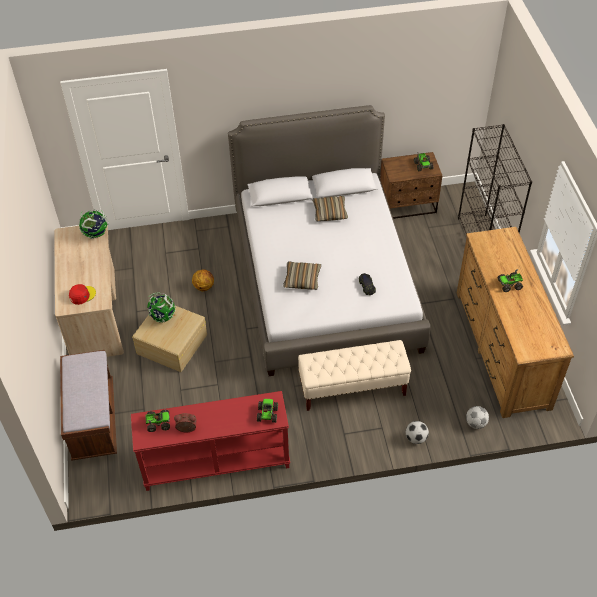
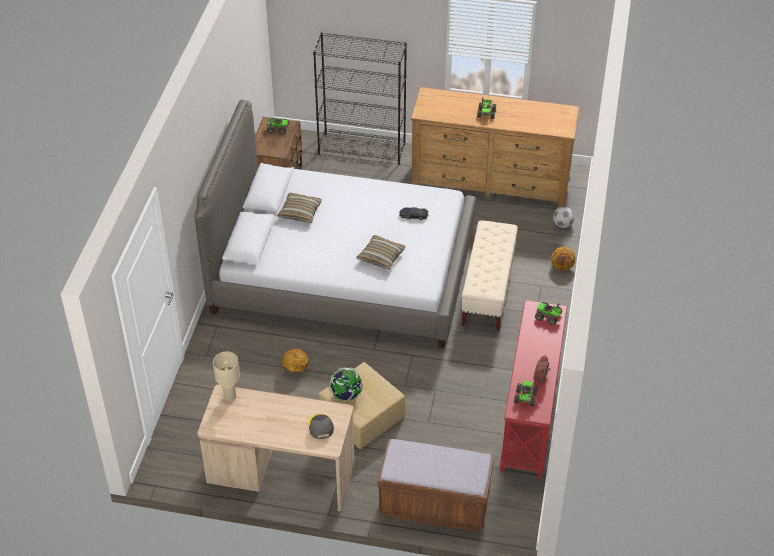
camera: 70 degrees left, 5 degrees down
(82, 295) = (320, 427): red cap -> grey cap
(96, 234) = (230, 397): globe -> beige table lamp
(416, 438) = (562, 267): football -> basketball

